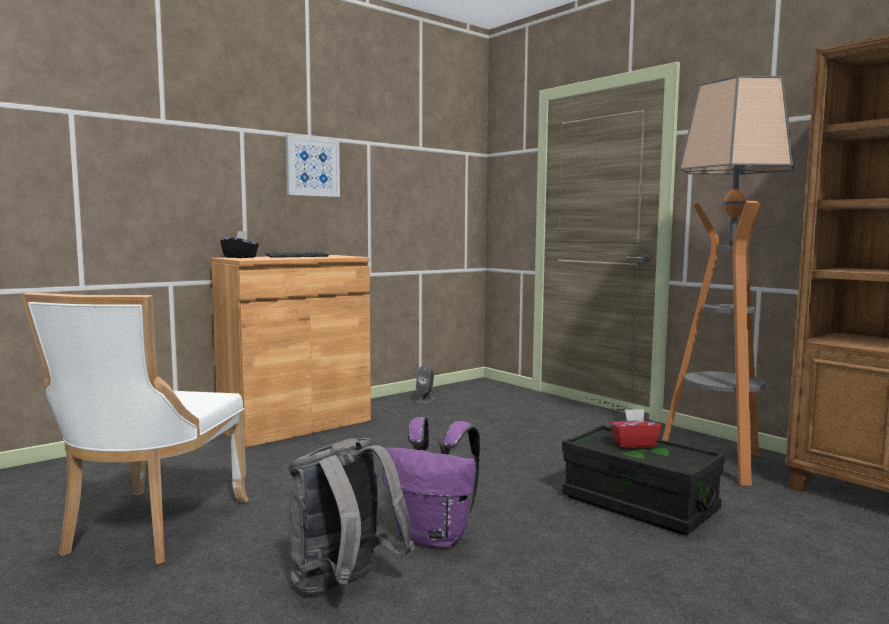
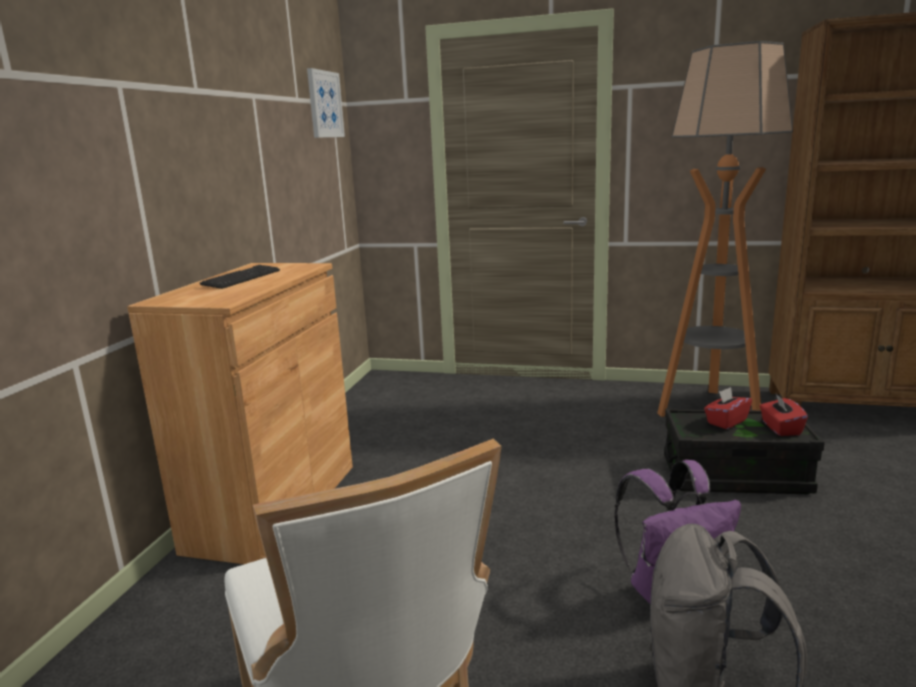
camera: 35 degrees left, 10 degrees up
(240, 257) = (178, 297): black tissue box -> none
(312, 167) = (208, 138): picture -> picture (324, 104)
(425, 400) = (365, 419): grey speaker -> none
(677, 460) = (780, 428): none -> red tissue box

